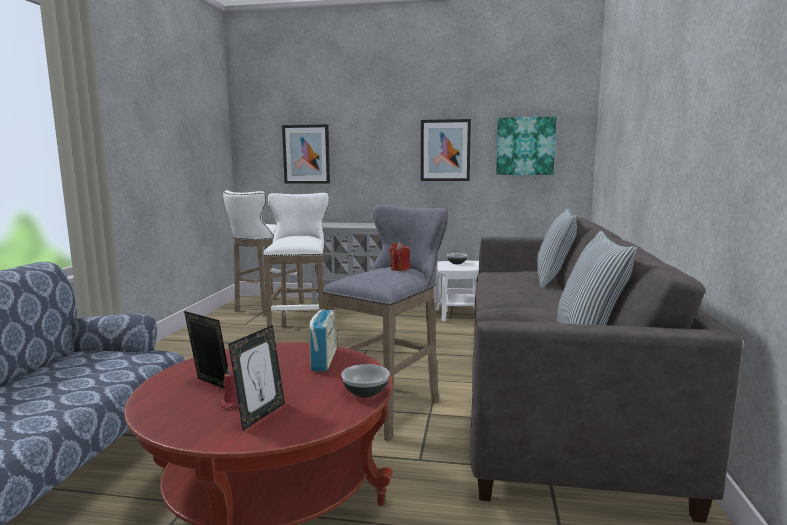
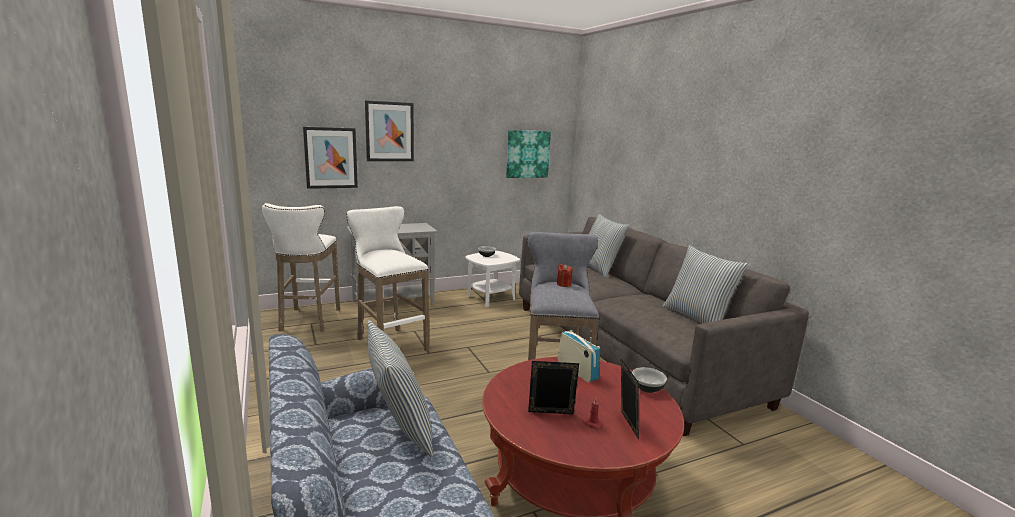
camera: 35 degrees left, 5 degrees up
(102, 369) = (399, 429): none -> pillow
(445, 150) = (466, 156): picture -> picture (389, 131)

